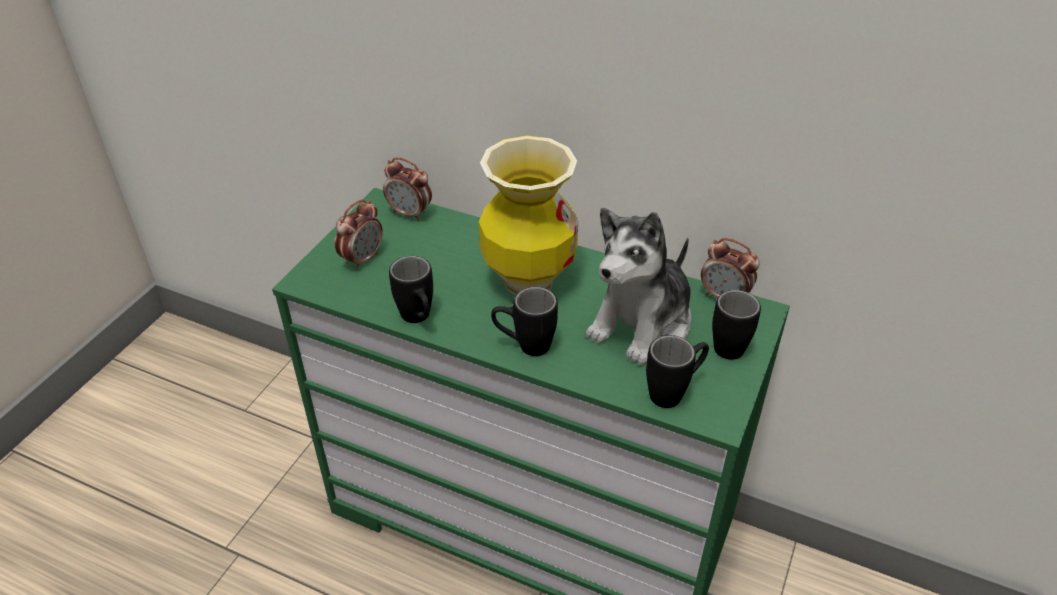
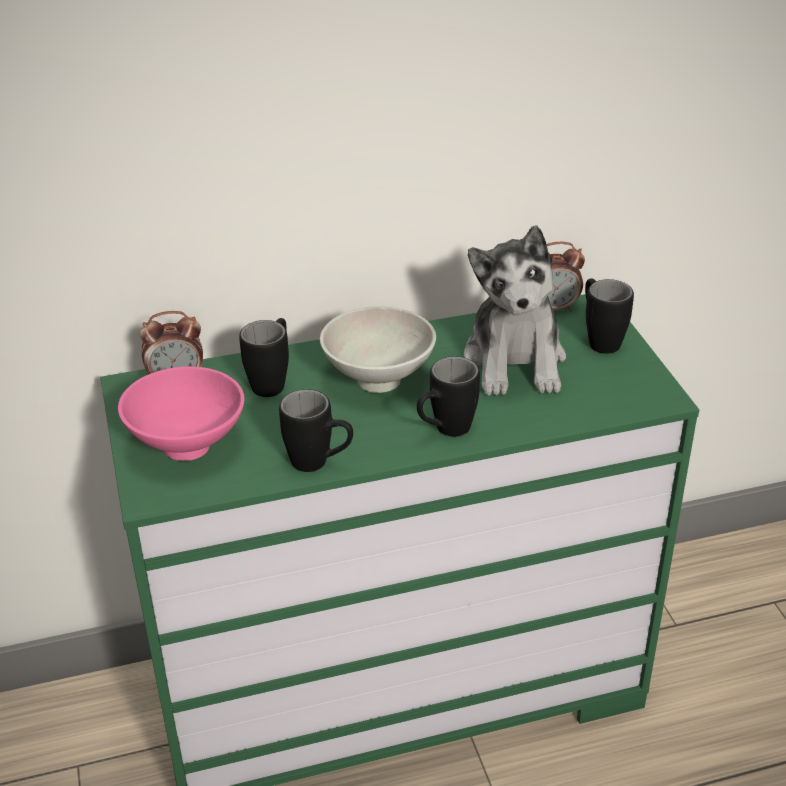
camera: 40 degrees left, 5 degrees down
(362, 259) = (186, 444): alarm clock -> pink bowl
(528, 281) = (376, 379): vase -> white bowl
(674, 392) = (607, 397): black mug -> black mug (273, 381)

